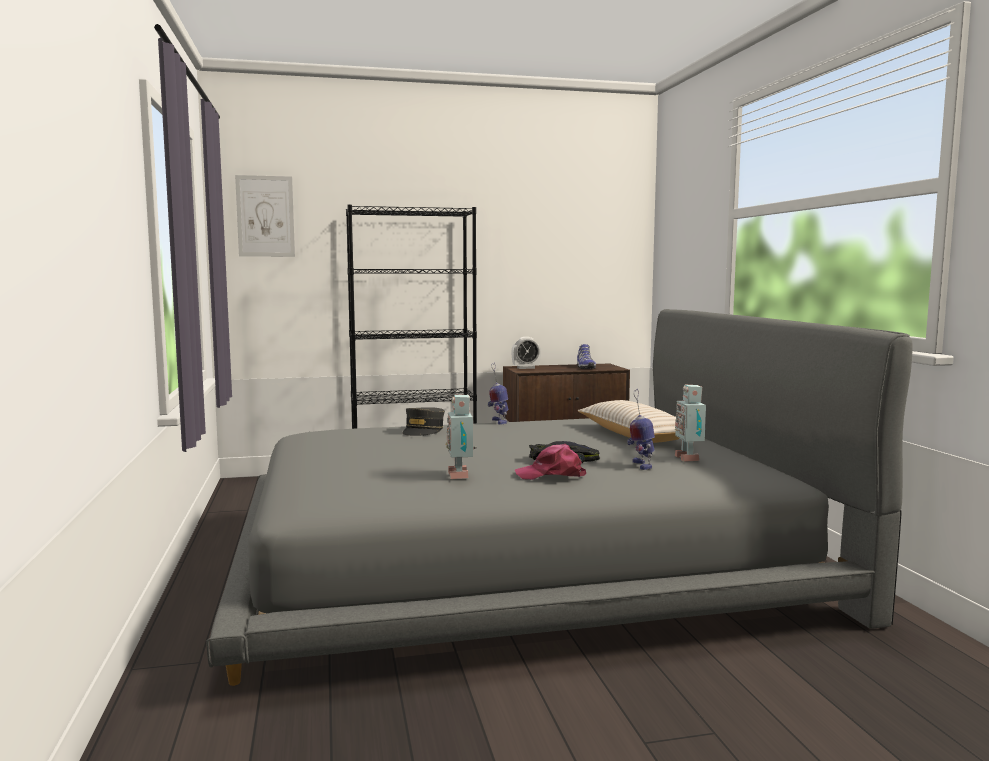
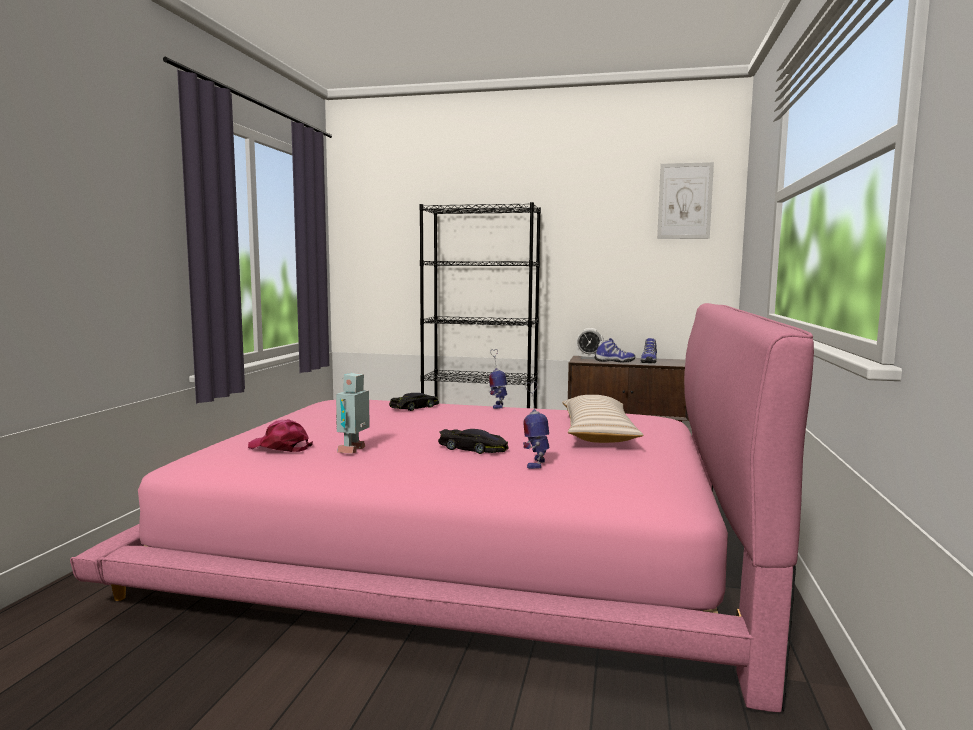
camera: 25 degrees right, 0 degrees up
(265, 216) = (372, 217): picture -> picture (685, 201)
(423, 430) = (415, 407): grey cap -> black toy car
(523, 562) = (466, 544): grey bed -> pink bed
(551, 475) = (431, 461): pink cap -> pink cap (280, 447)
(555, 369) = (614, 361): none -> shoe
(689, 458) = (603, 463): toy robot -> none

